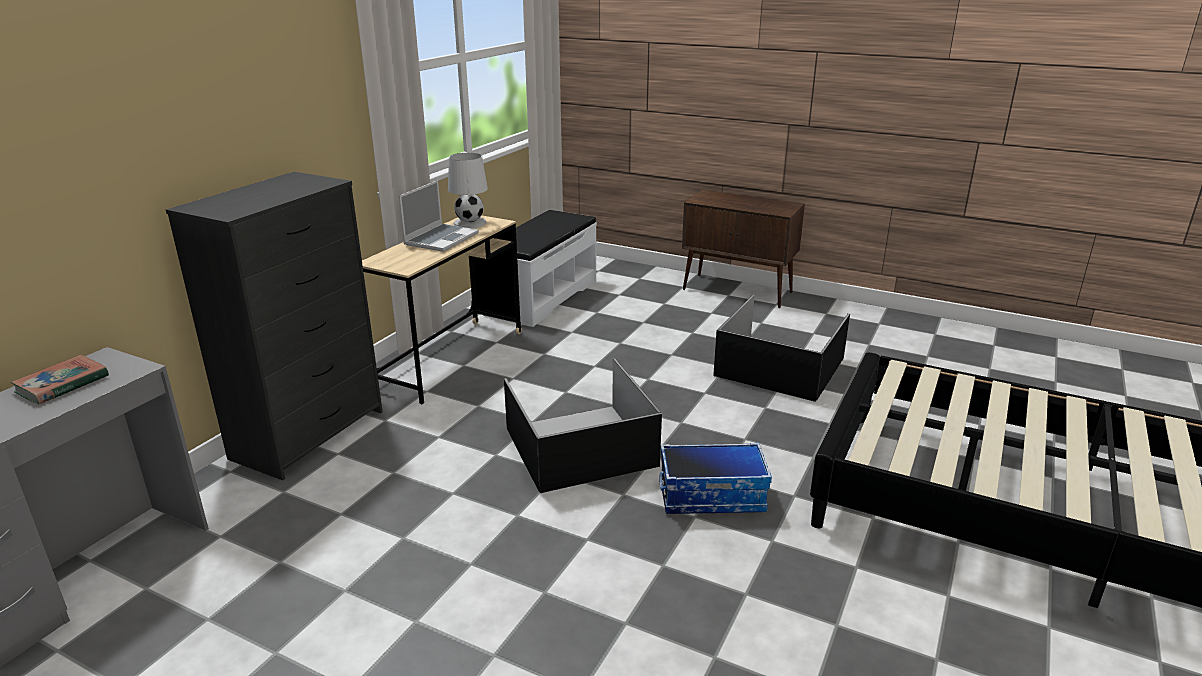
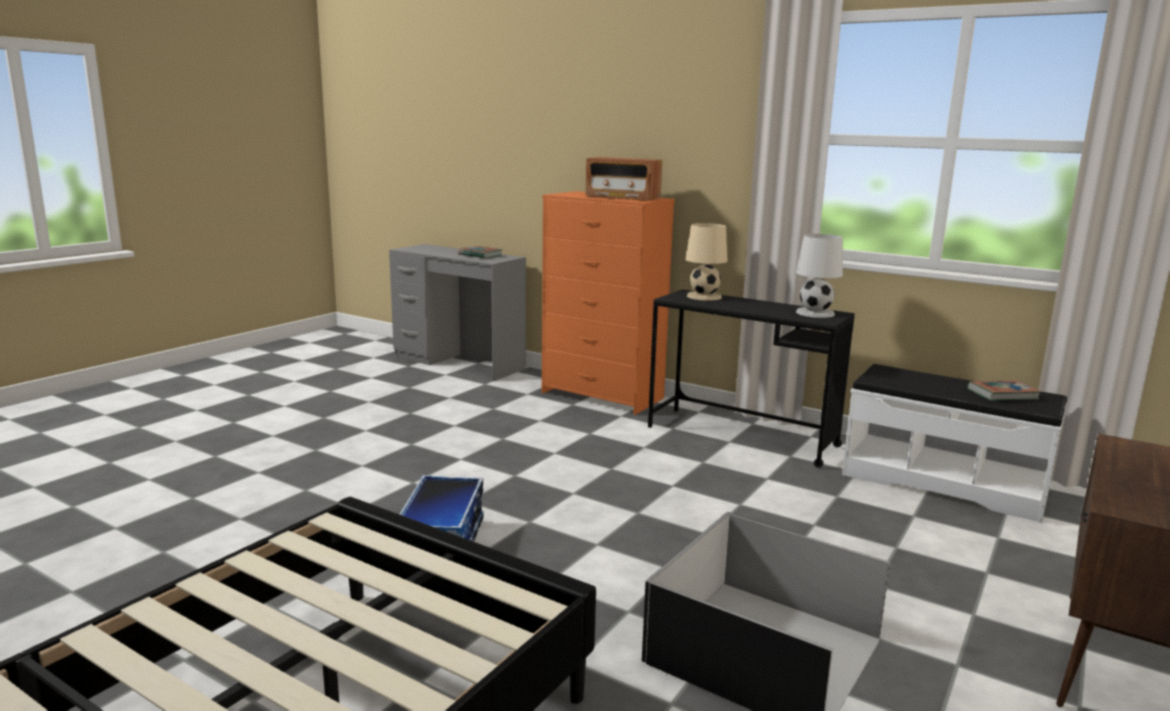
camera: 95 degrees right, 10 degrees down
(288, 188) = (622, 197): none -> radio
(310, 433) = (603, 396): black dresser -> orange dresser
(397, 255) = (704, 296): none -> beige table lamp
(441, 239) = (757, 306): laptop -> none
(451, 359) = (741, 436): beige desk -> black desk
(554, 222) = (1002, 394): none -> book
(582, 446) = (558, 488): black storage box -> none

